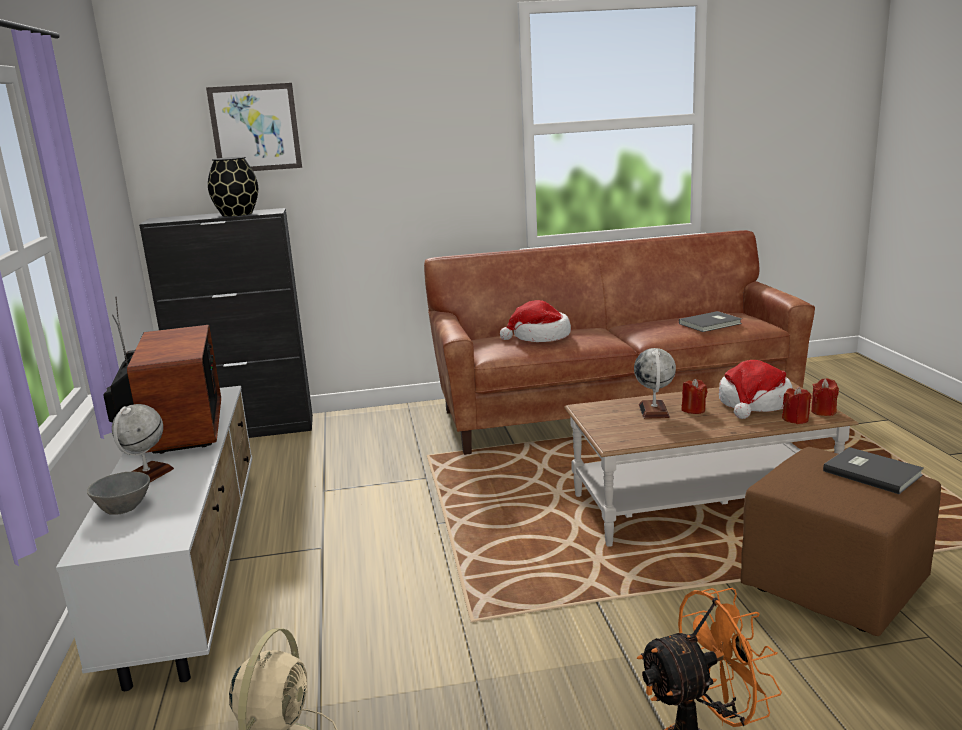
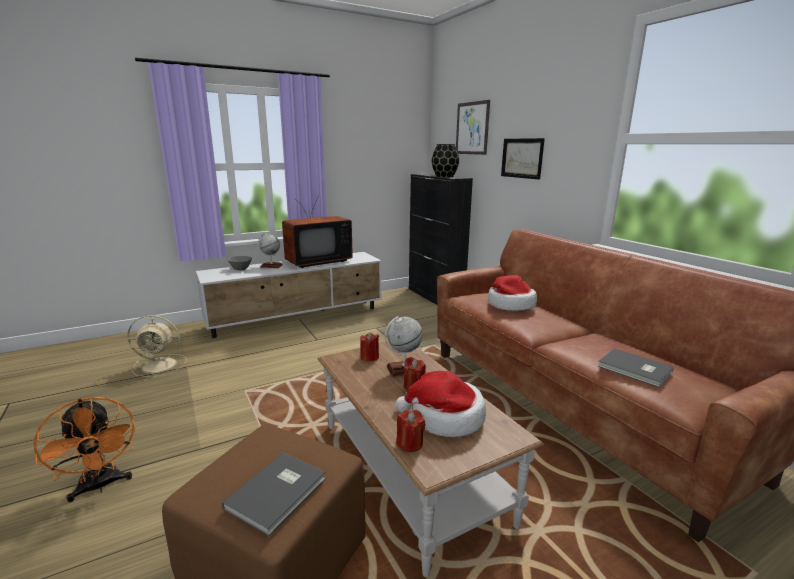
camera: 70 degrees right, 0 degrees up
(381, 165) = (522, 158): none -> picture
(823, 411) = (441, 464): red candle -> red candle (369, 357)

